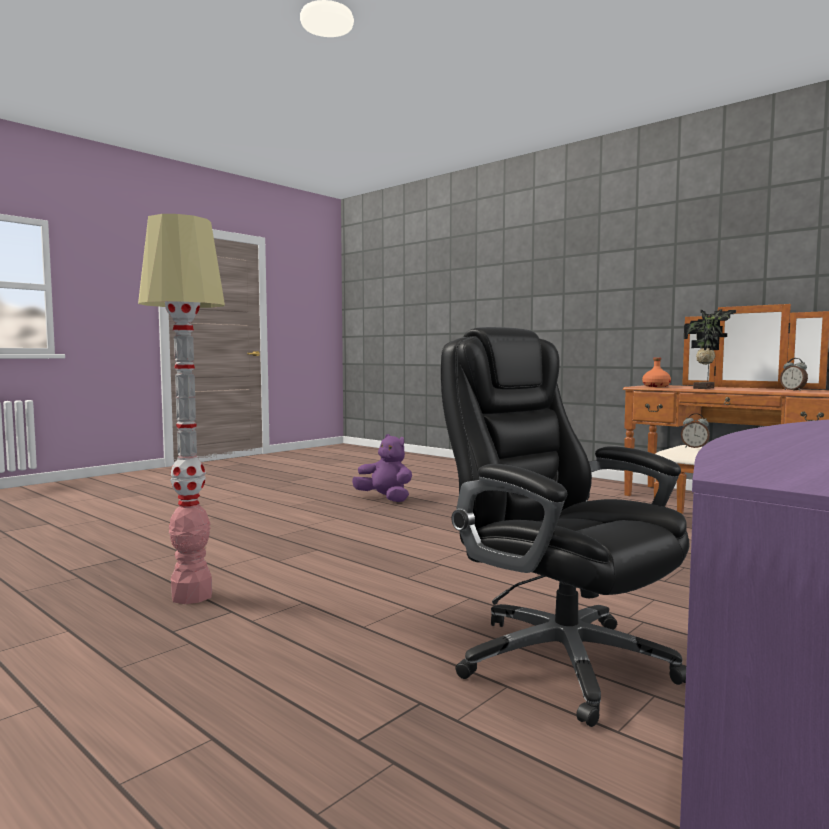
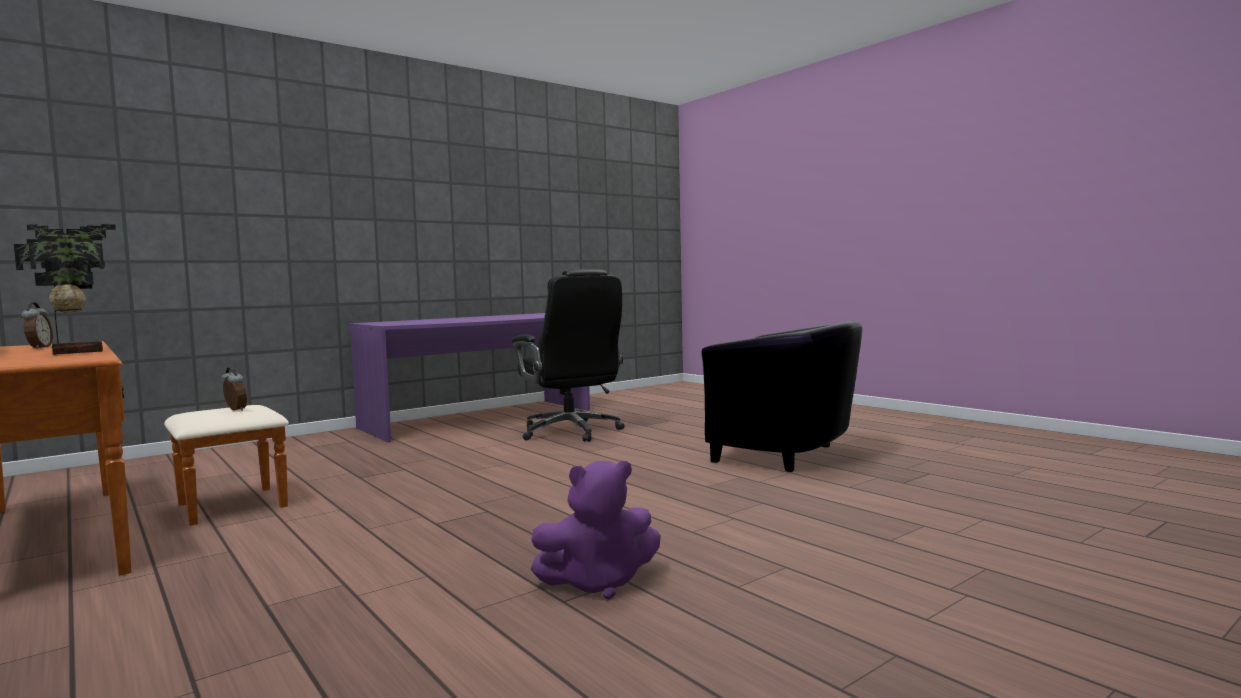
camera: 170 degrees left, 0 degrees up
(191, 596) = (787, 455): floor lamp -> black armchair
(385, 499) = (598, 583): purple plush toy -> purple plush toy turned 60 degrees counterclockwise
(655, 386) = (66, 359): orange bottle -> none

